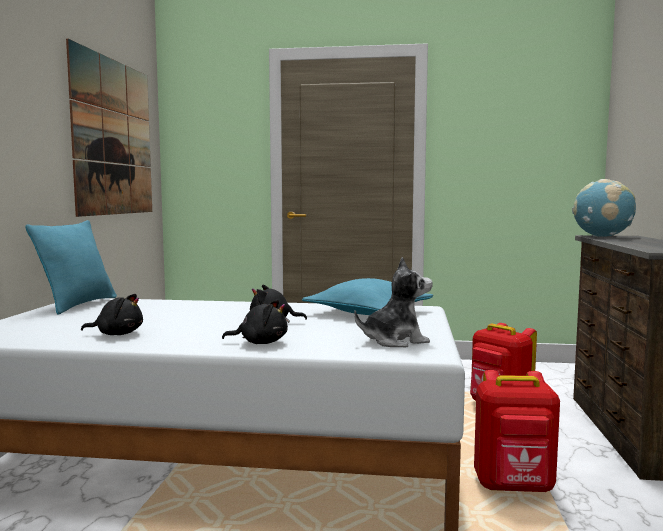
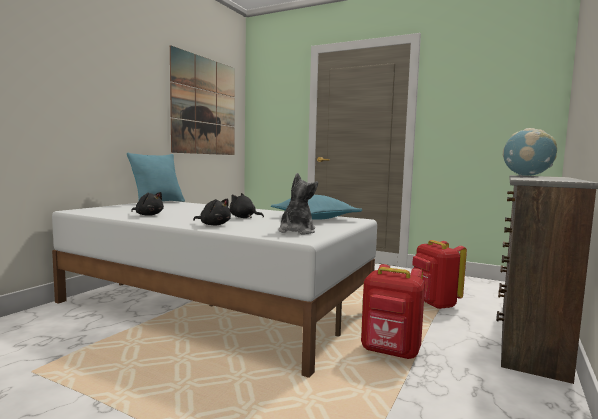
camera: 20 degrees right, 0 degrees up
(395, 341) = (296, 231): plush toy -> plush toy turned 75 degrees counterclockwise

